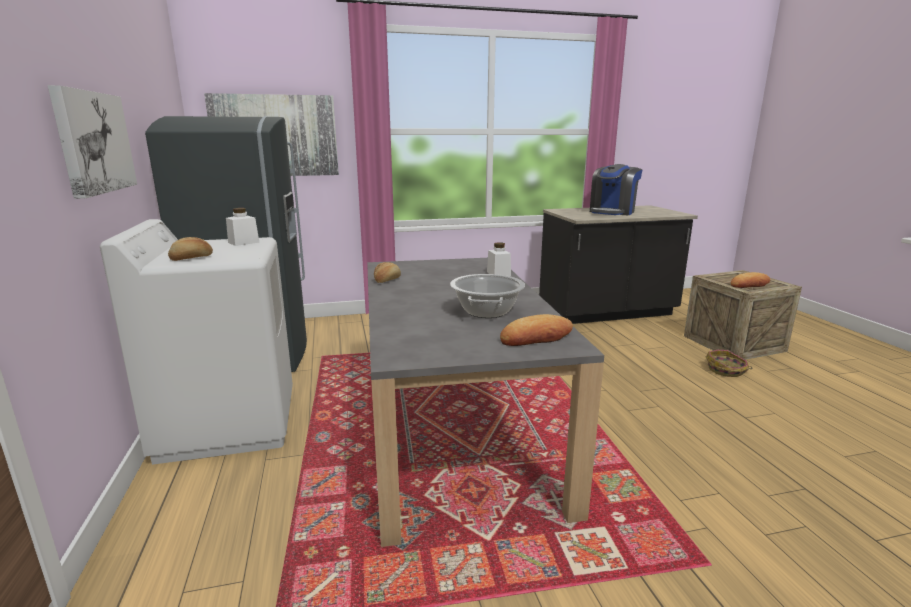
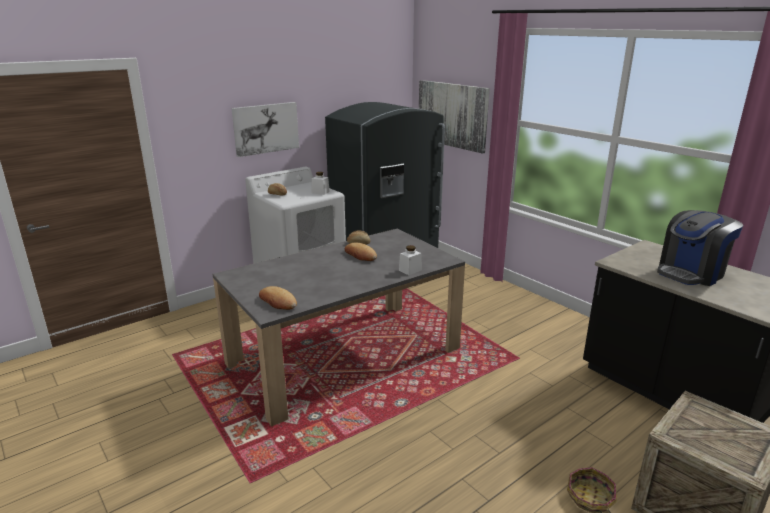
camera: 65 degrees right, 5 degrees up
(487, 311) = (316, 281): cooking pot -> none
(612, 212) = (691, 273): coffee machine -> coffee machine turned 45 degrees counterclockwise
(749, 285) = (699, 437): bread -> bread (360, 255)

